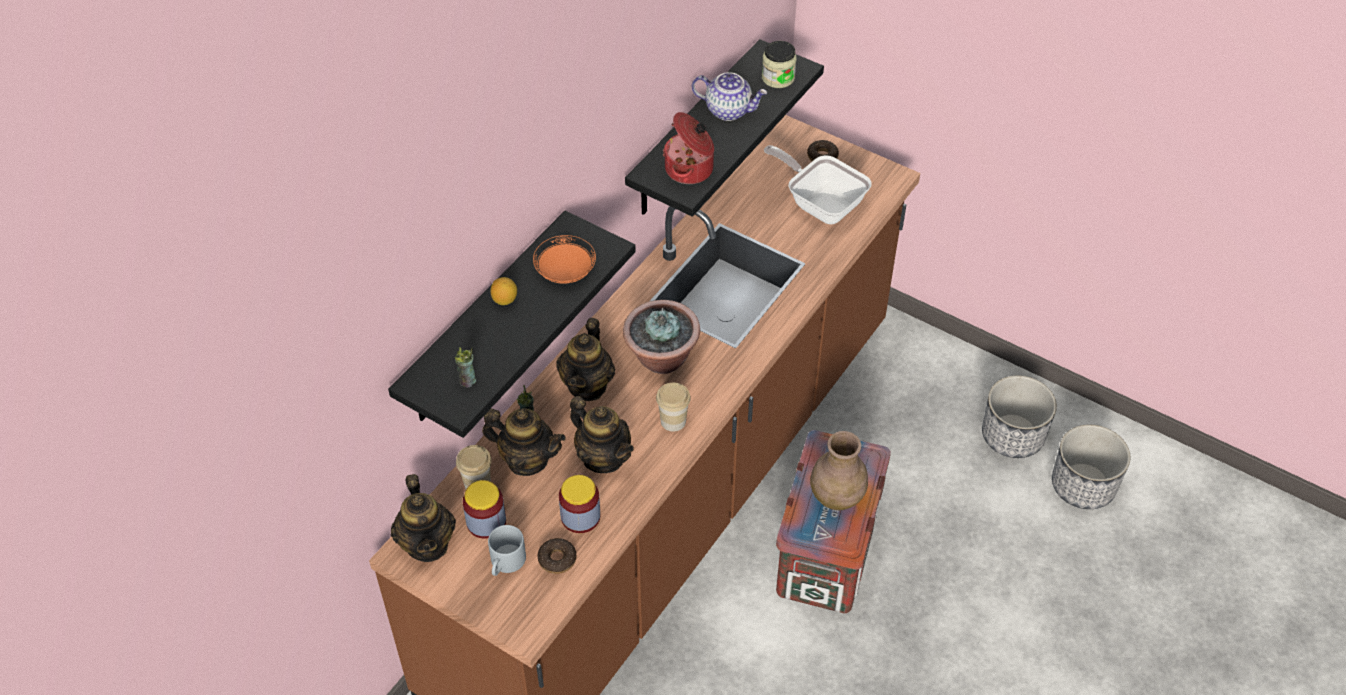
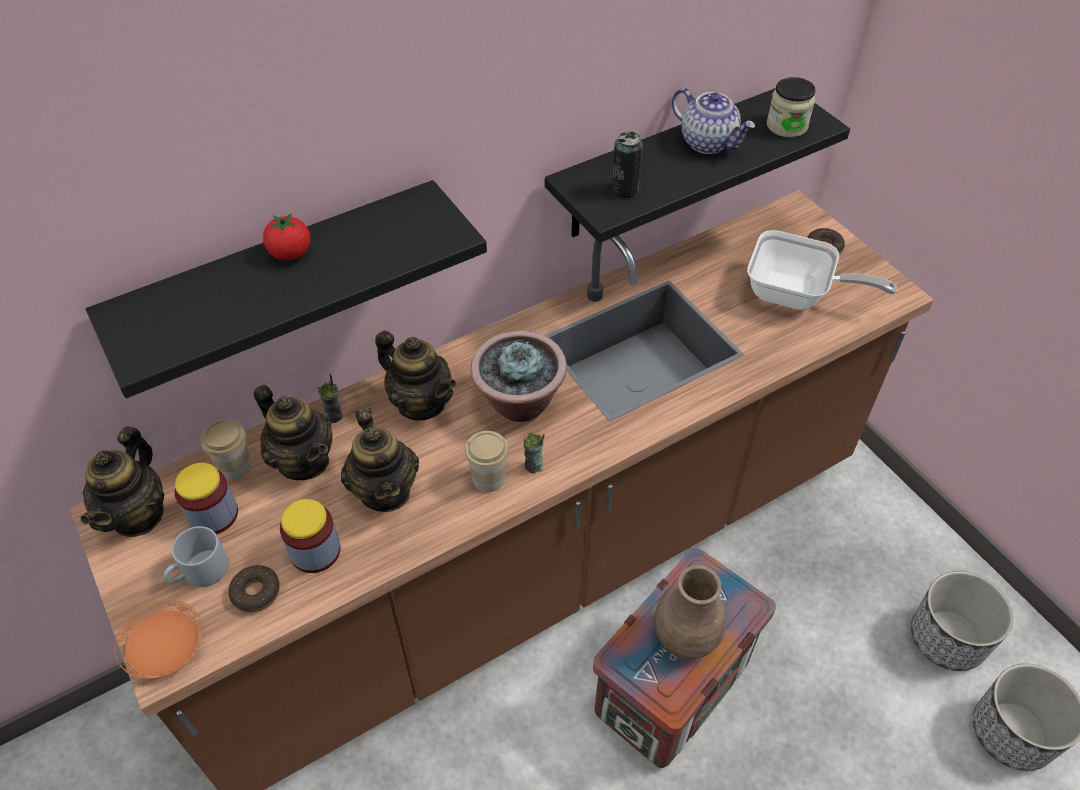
camera: 25 degrees right, 0 degrees up
(468, 381) = (175, 331): cup -> cup (533, 466)
(505, 300) = (291, 253): lemon -> tomato
(565, 272) = (382, 246): orange plate -> orange plate (167, 650)
(587, 385) = (421, 403): teapot -> teapot turned 90 degrees counterclockwise
(690, 169) = (624, 190): cooking pot -> can
(820, 203) = (796, 295): frying pan -> frying pan turned 135 degrees clockwise

